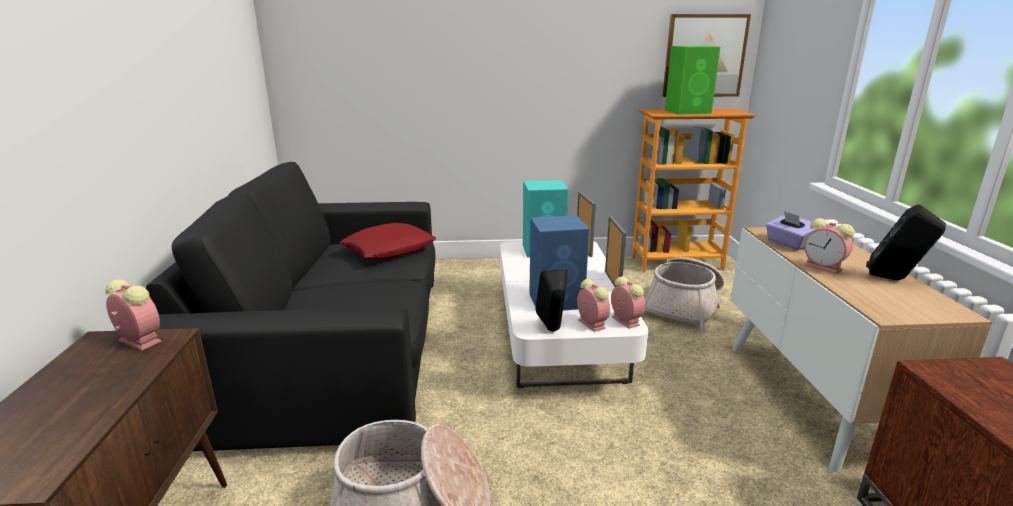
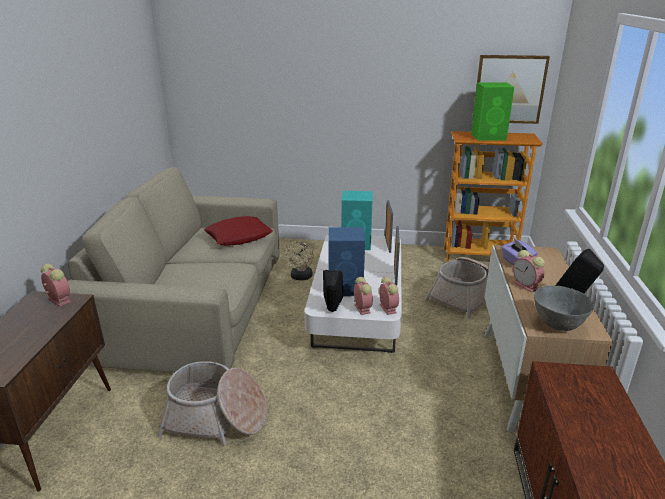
camera: 10 degrees right, 5 degrees up
(336, 349) = (196, 305): black sofa -> beige sofa
(469, 302) = (301, 277): none -> beige fan
(907, 308) = (558, 325): none -> grey bowl

